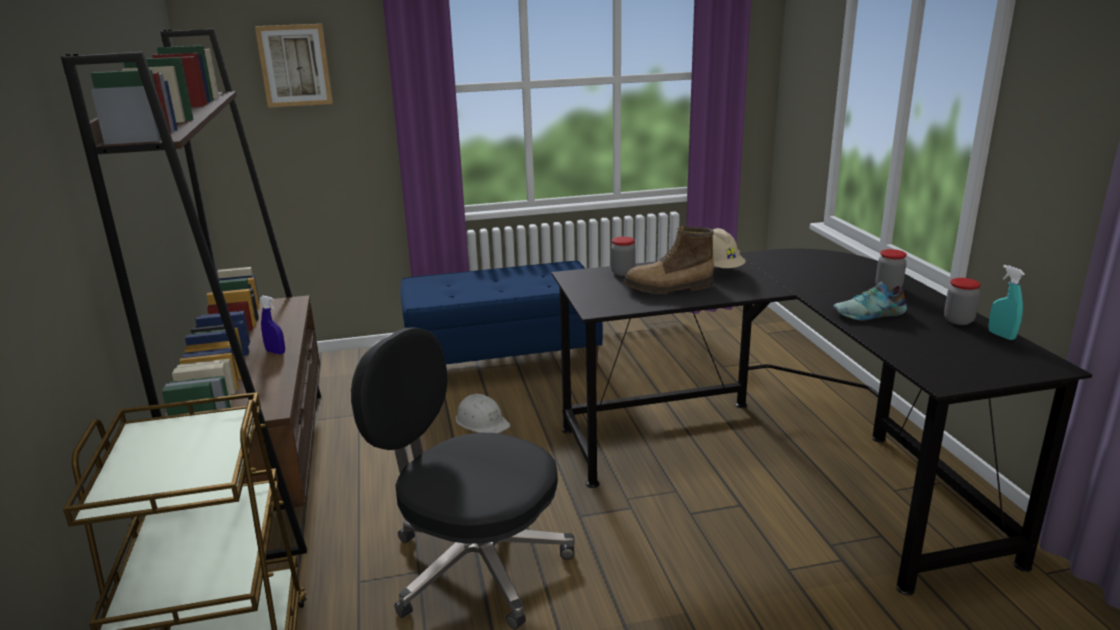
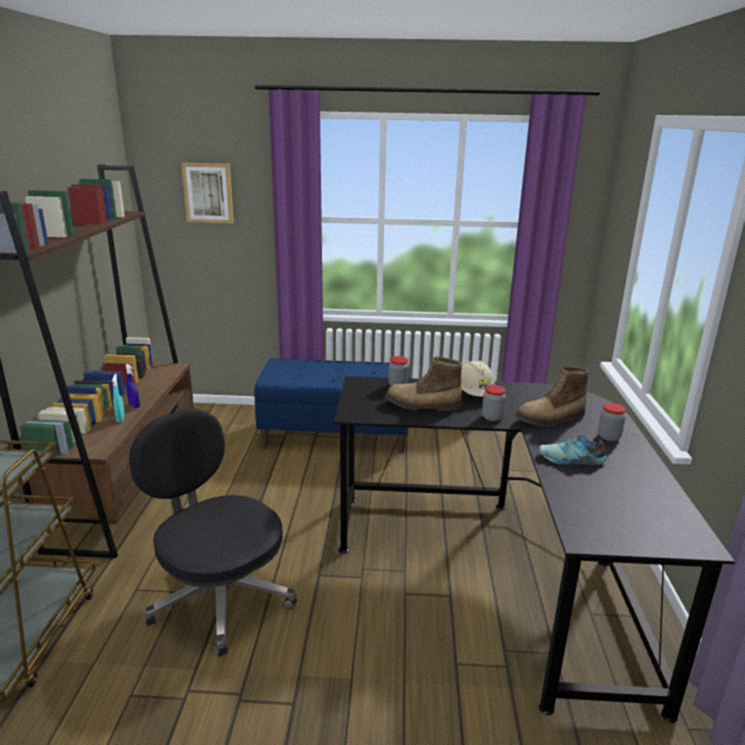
camera: 15 degrees right, 0 degrees up
(482, 422) = (292, 480): white hard hat -> none
(817, 281) = (551, 419): none -> boot
(958, 320) = (647, 480): jar -> jar (492, 417)
(1001, 335) = (676, 503): turquoise spray bottle -> turquoise spray bottle (120, 419)

